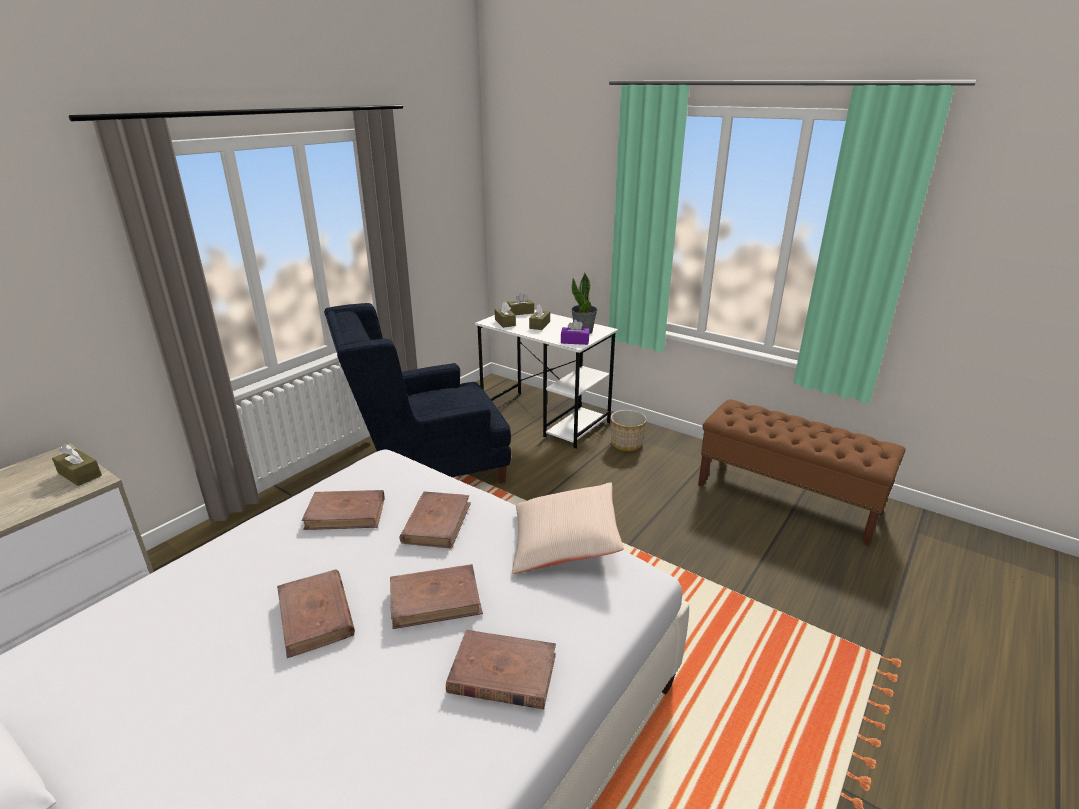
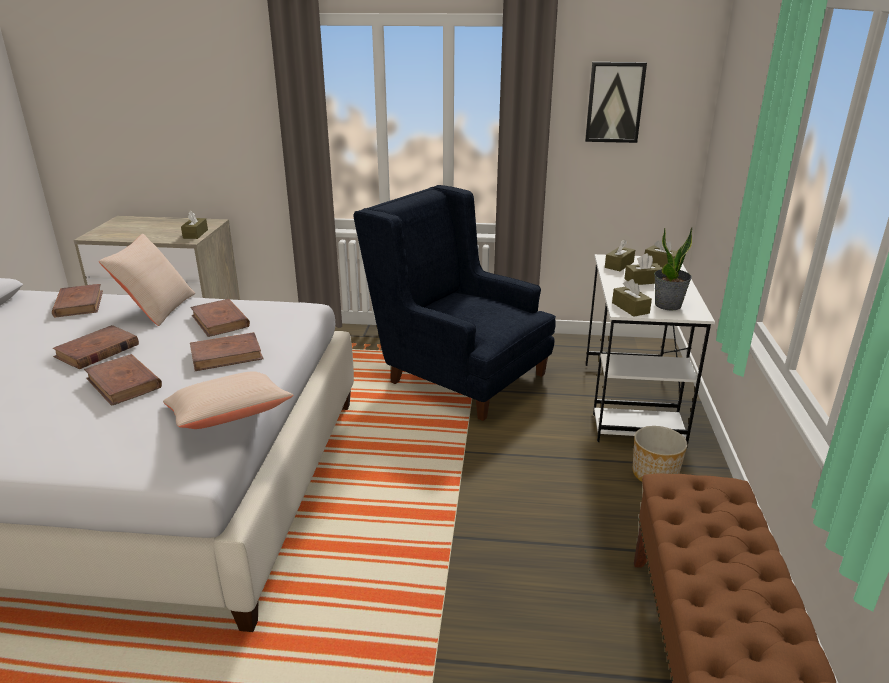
camera: 60 degrees right, 0 degrees up
(242, 553) = (156, 308): none -> beige pillow
(431, 198) = (614, 102): none -> picture
(502, 673) = (49, 434): brown book -> brown book (79, 304)
(575, 341) = (630, 308): purple tissue box -> brown tissue box

